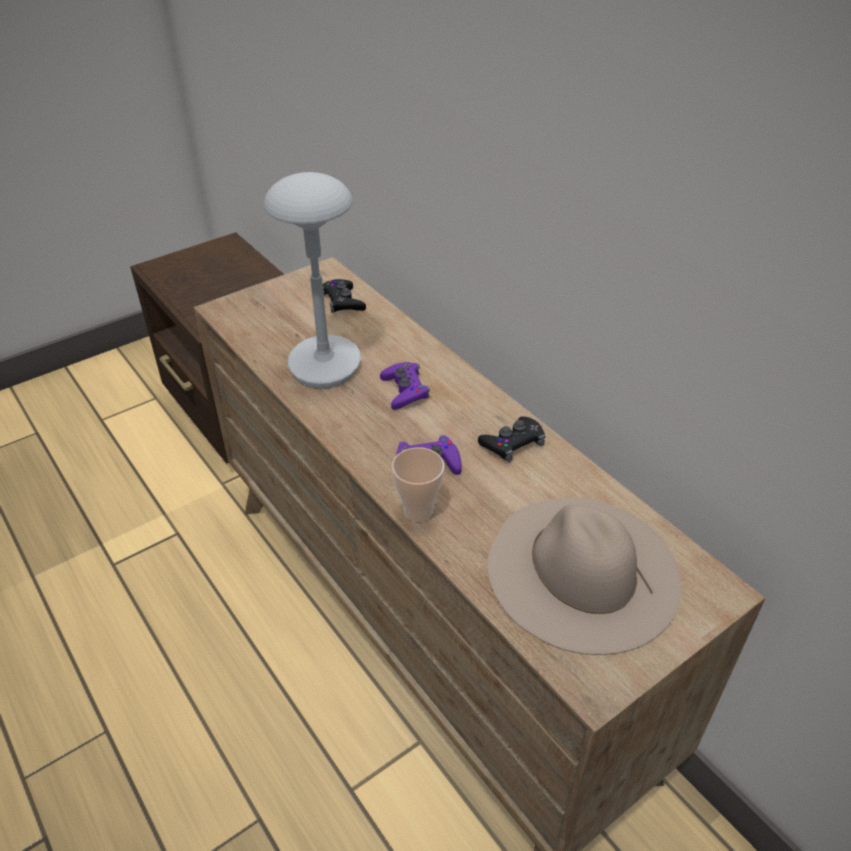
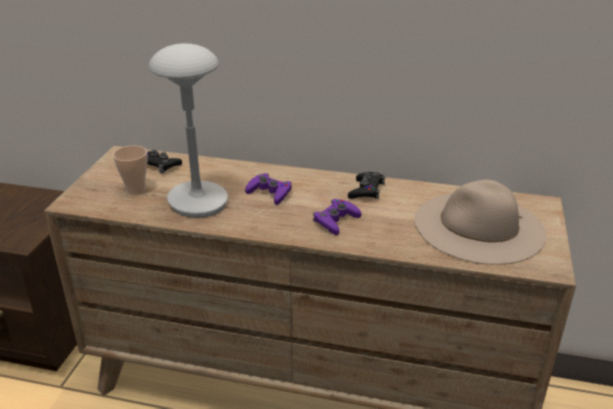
camera: 40 degrees left, 10 degrees down
(418, 511) = (364, 243): cup -> cup (135, 190)

